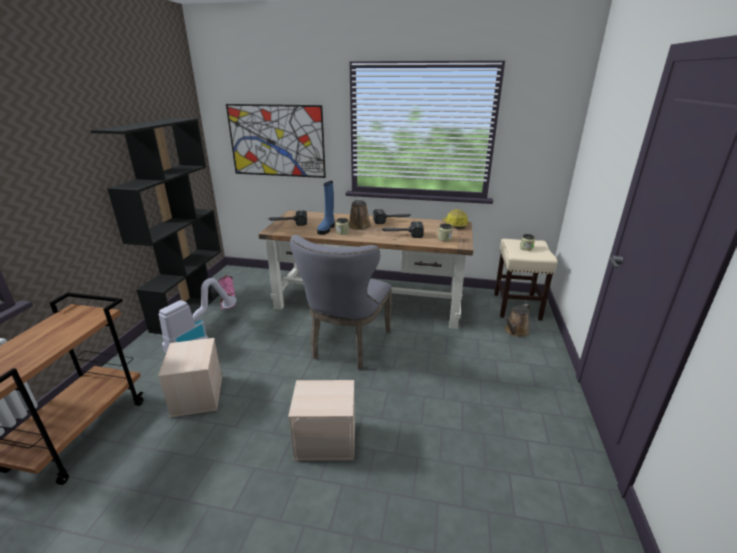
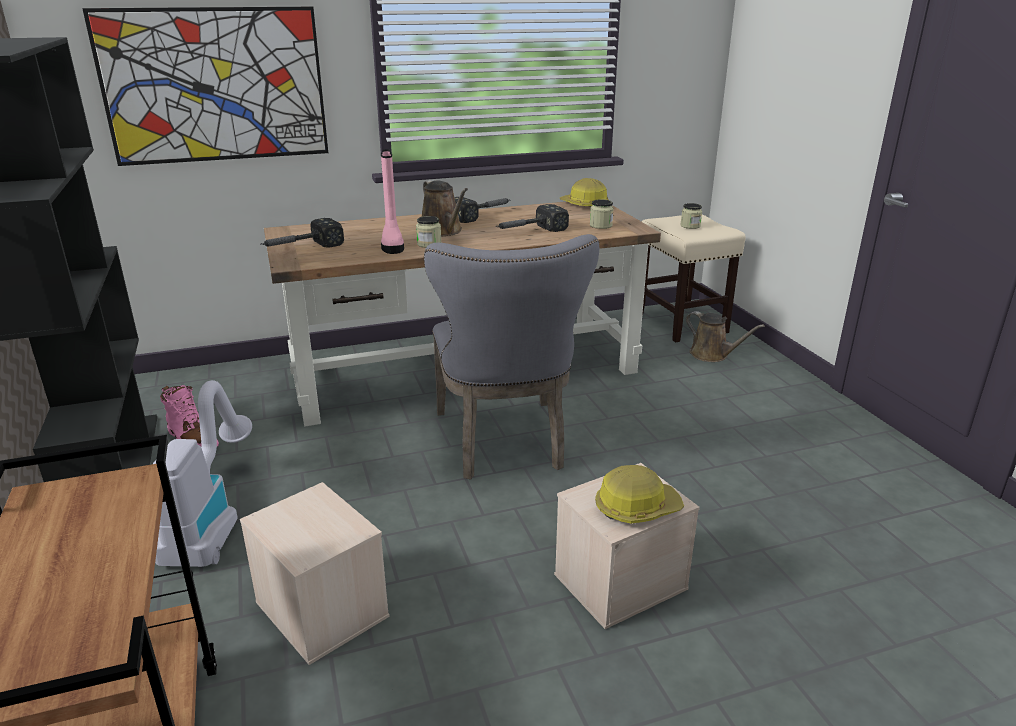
camera: 30 degrees left, 0 degrees up
(321, 403) = (636, 507): none -> hard hat
(326, 229) = (392, 244): blue boot -> pink boot
(515, 331) = (712, 355): brown watering can -> brown watering can turned 60 degrees counterclockwise

